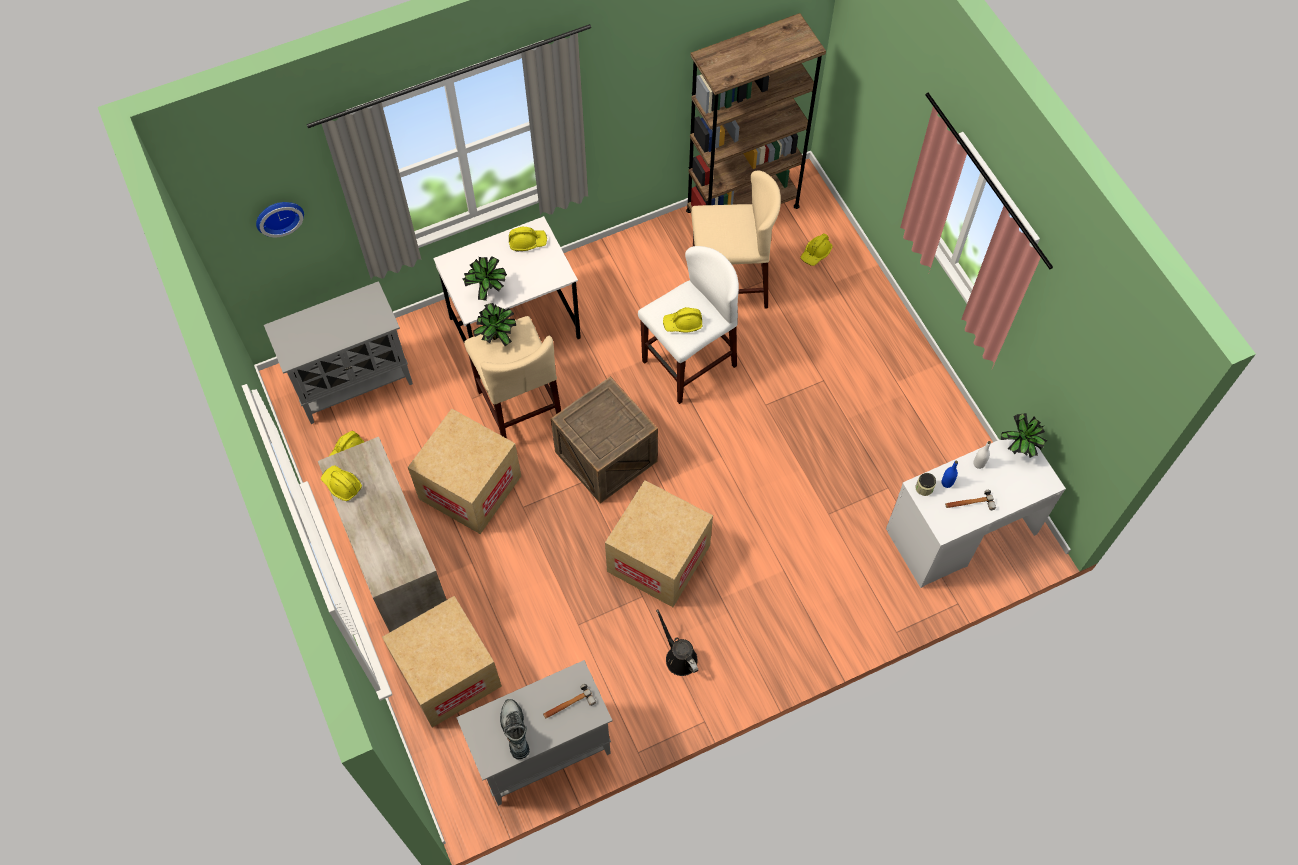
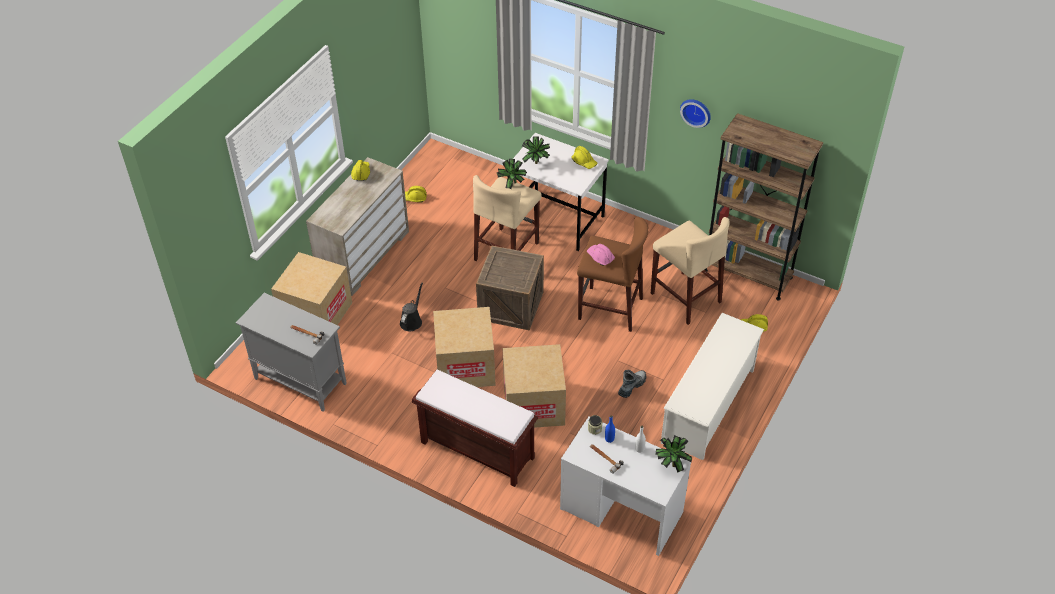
camera: 55 degrees right, 15 degrees down
(278, 215) = (466, 33): wall clock -> wall clock (696, 111)
(354, 383) = (458, 177): grey cabinet -> none
(470, 487) = (437, 259): cardboard box -> cardboard box (534, 404)
(515, 730) = (274, 320): boot -> boot (632, 386)
(679, 657) = (409, 410): black watering can -> black watering can (412, 321)
(683, 323) = (600, 257): yellow hard hat -> pink hard hat
(688, 363) = (610, 308): white stool -> brown stool
(785, 621) = (476, 450): none -> brown bench
(887, 364) = (708, 406): none -> white shoe rack

